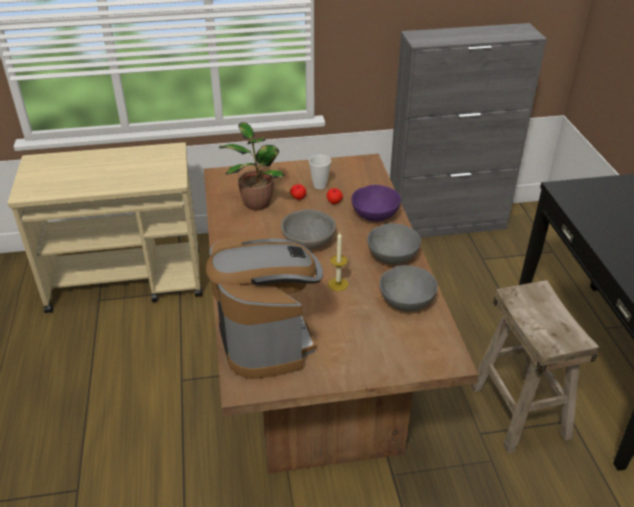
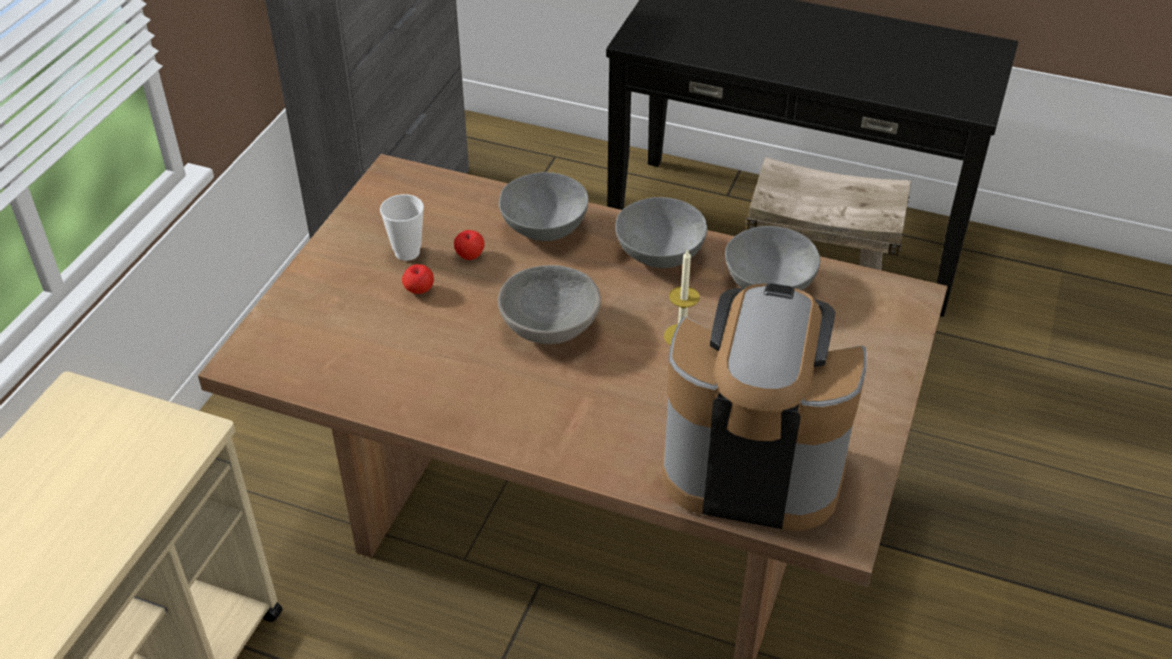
camera: 60 degrees left, 5 degrees up
(256, 202) = (382, 345): potted plant -> none
(374, 215) = (544, 228): purple bowl -> grey bowl

